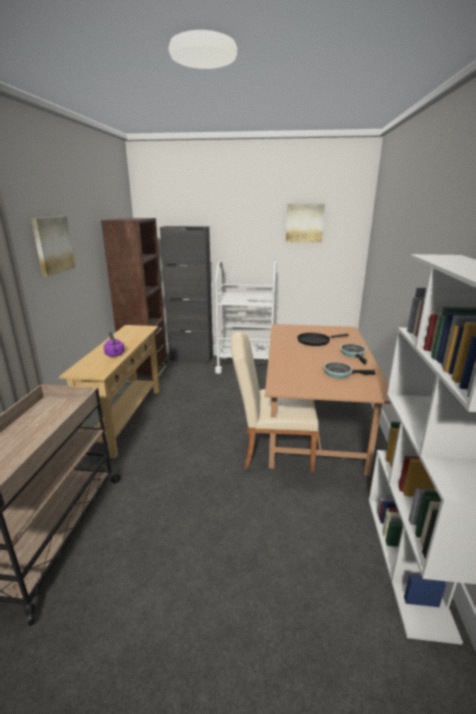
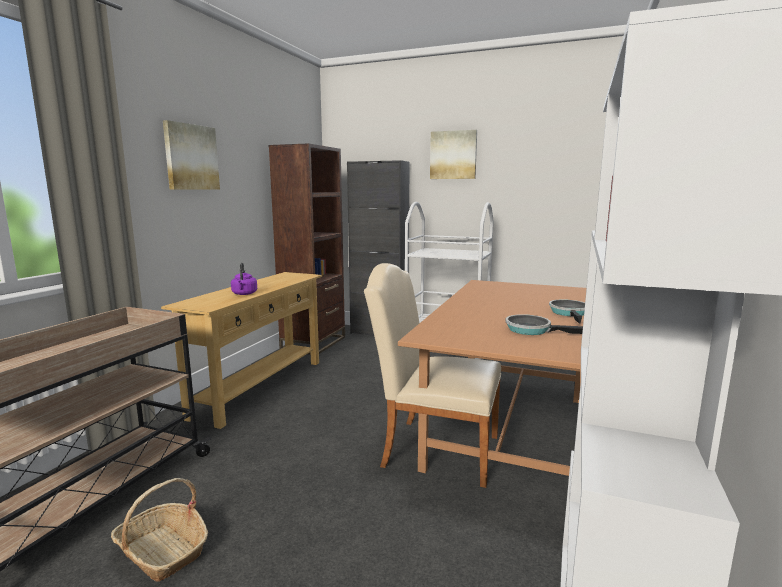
camera: 15 degrees right, 10 degrees down
(131, 556) = (163, 551): none -> basket
(304, 223) = (534, 154): picture -> picture (453, 155)
(315, 341) = (520, 297): black frying pan -> none

